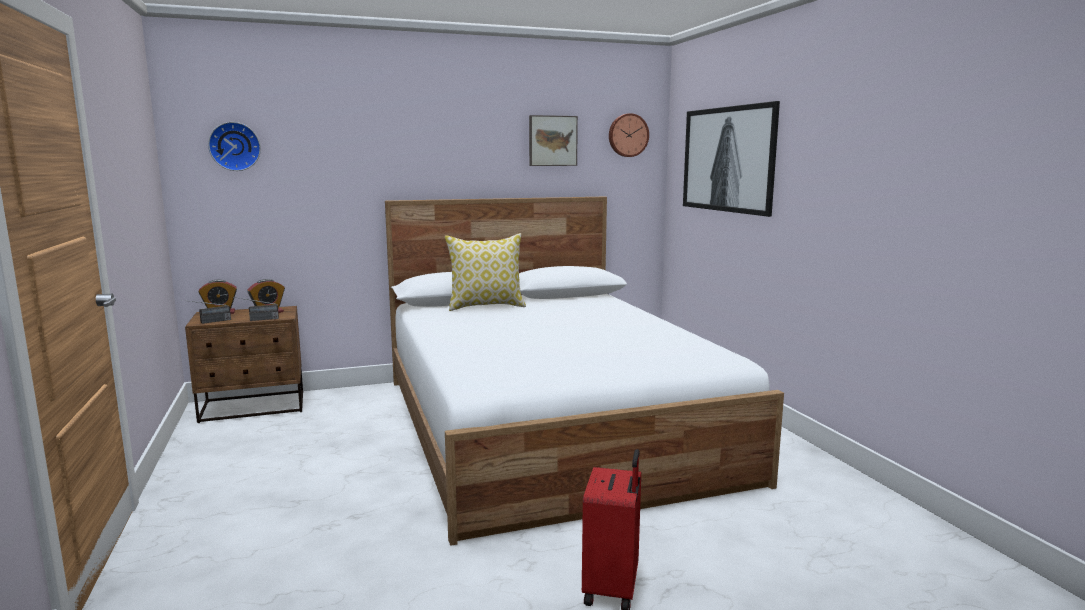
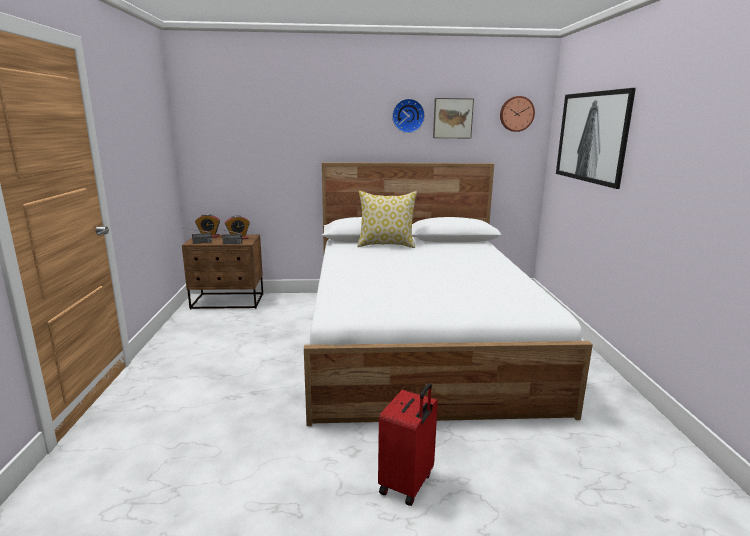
camera: 15 degrees right, 5 degrees up
(235, 146) = (221, 121): wall clock -> wall clock (408, 115)

